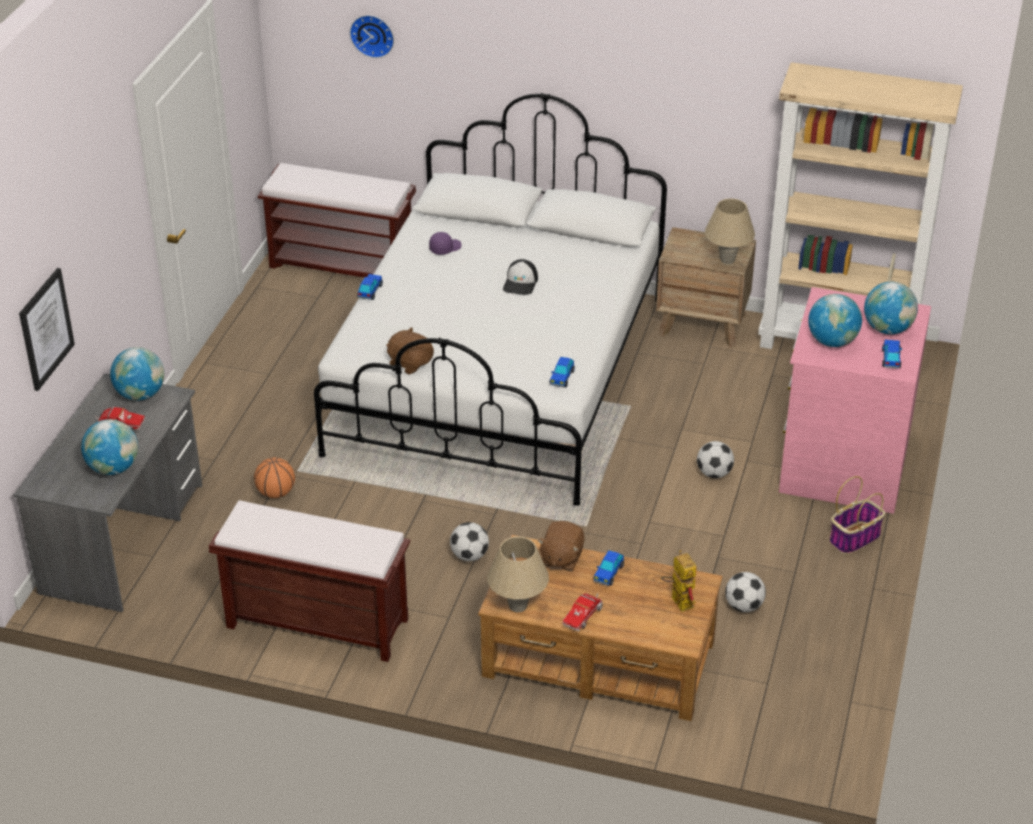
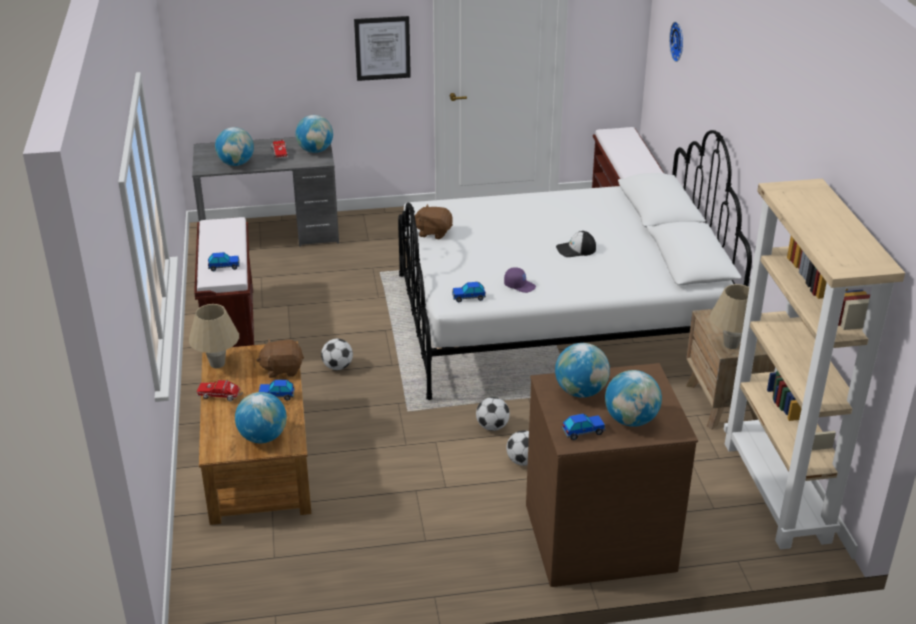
camera: 65 degrees right, 5 degrees down
(45, 329) = (266, 64): picture -> picture (382, 48)
(276, 493) = (351, 271): basketball -> none
(370, 291) = (505, 195): toy car -> toy car (224, 266)
(410, 363) = (433, 232): brown plush toy -> brown plush toy turned 90 degrees counterclockwise
(445, 248) = (589, 208): purple cap -> purple cap (519, 285)
(677, 600) = (263, 437): toy robot -> globe
(744, 606) = (362, 520): football -> football (492, 427)
(842, 463) = (599, 535): pink dresser -> brown dresser
(855, 538) = (496, 568): basket -> none

